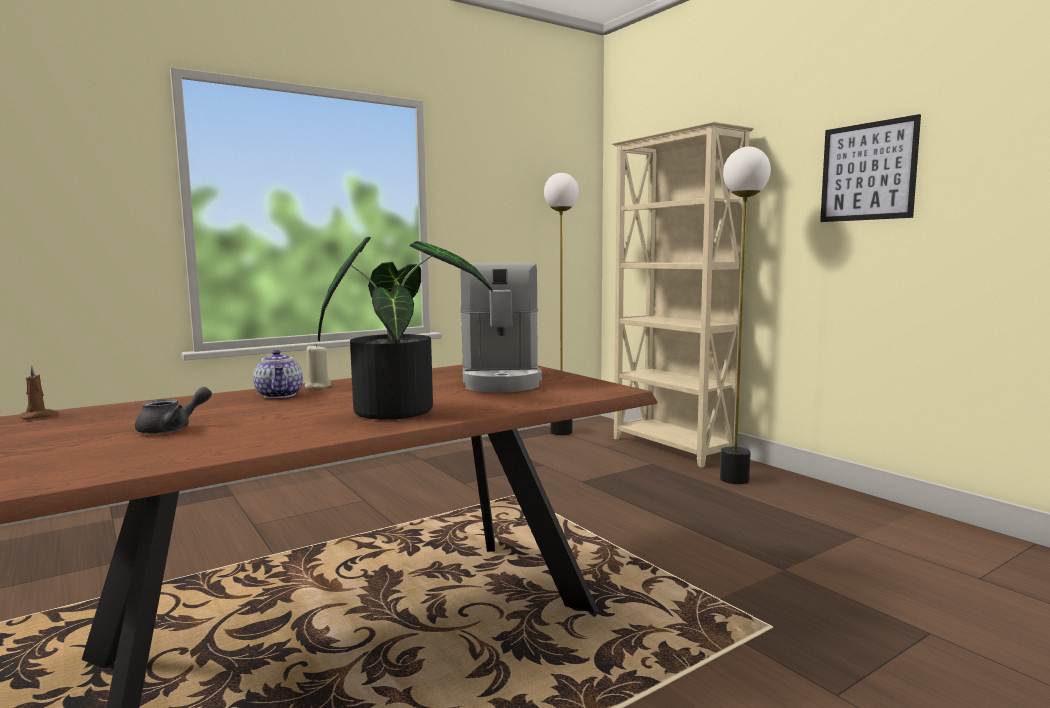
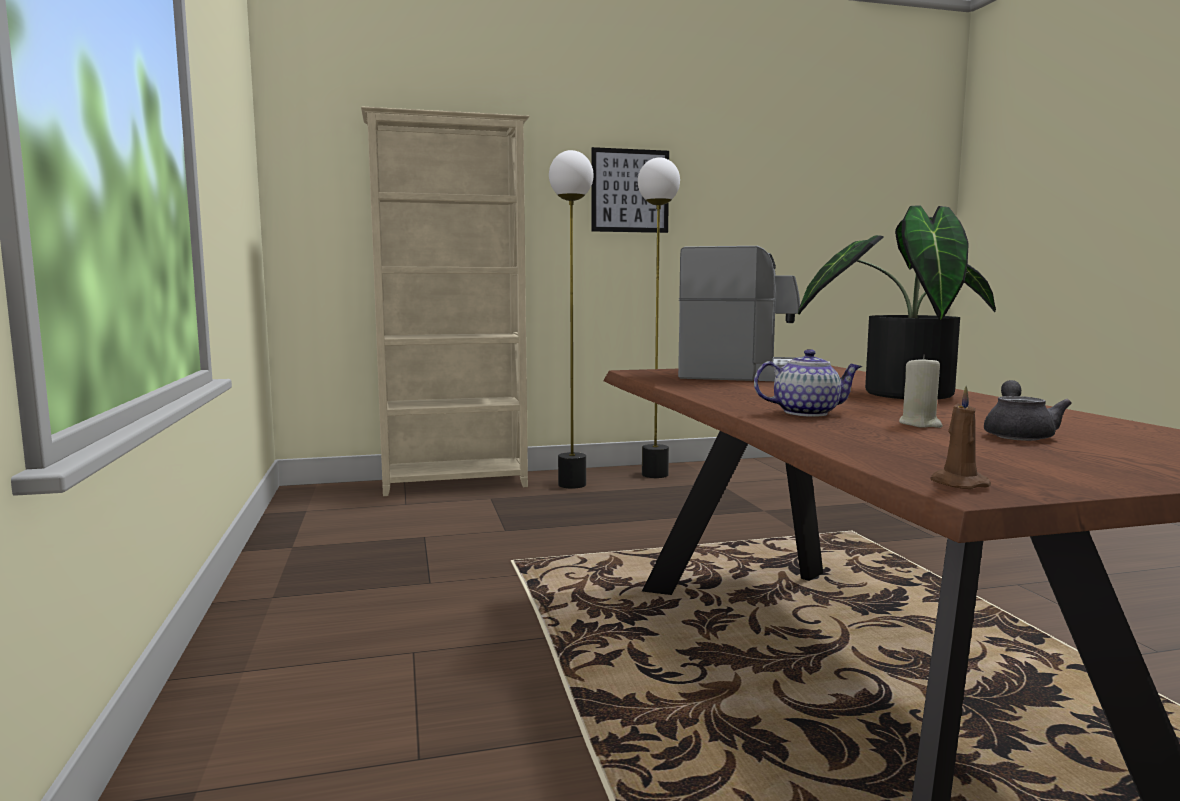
camera: 70 degrees left, 0 degrees up
(172, 429) = (1018, 435): grey teapot -> grey teapot turned 45 degrees clockwise
(318, 386) = (749, 405): beige candle -> beige candle (920, 424)
(561, 432) = (309, 510): floor lamp -> floor lamp (654, 474)

